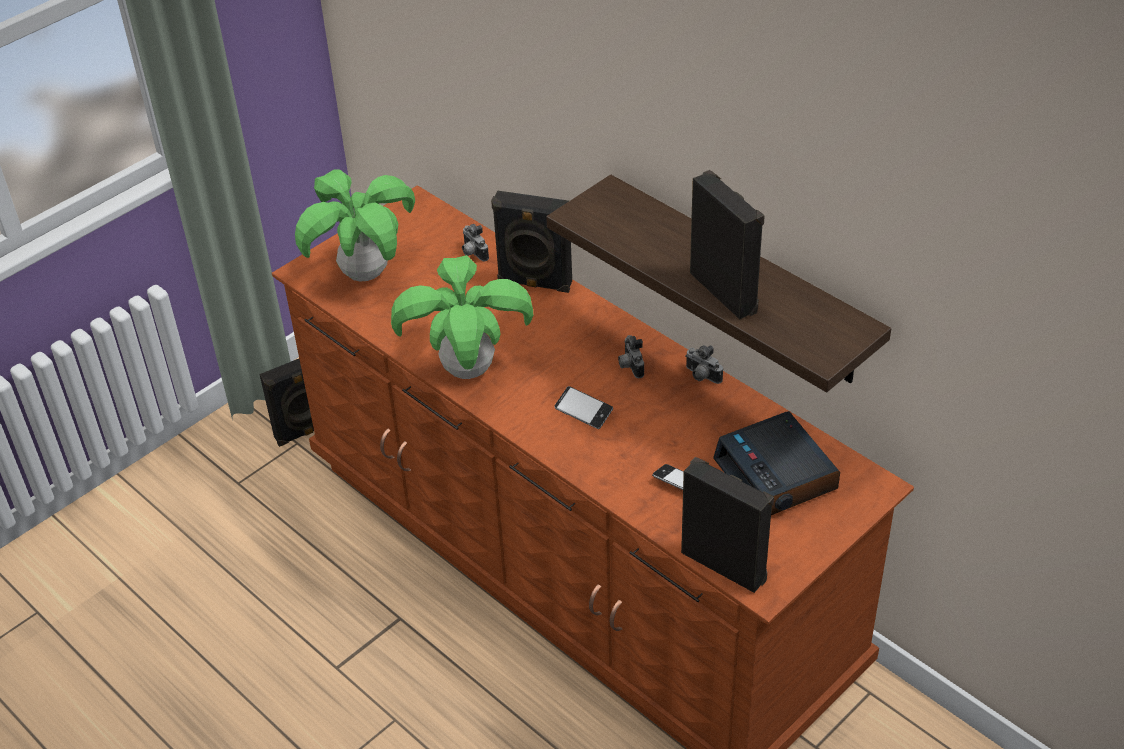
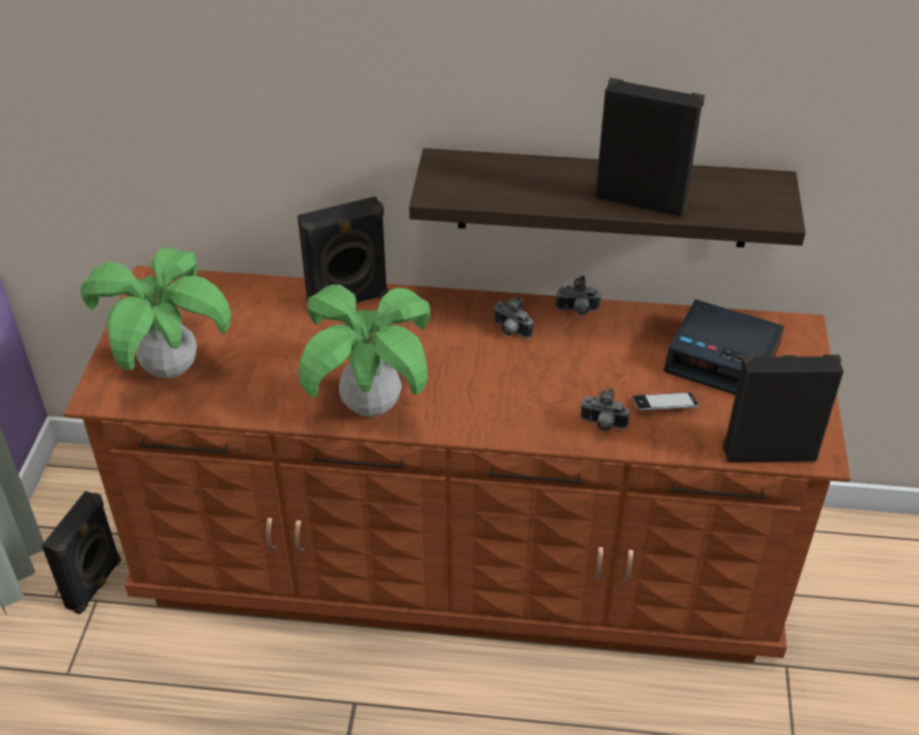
camera: 40 degrees left, 0 degrees up
(473, 253) = (260, 301): camera -> camera (602, 425)
(583, 411) = (514, 388): phone -> none

